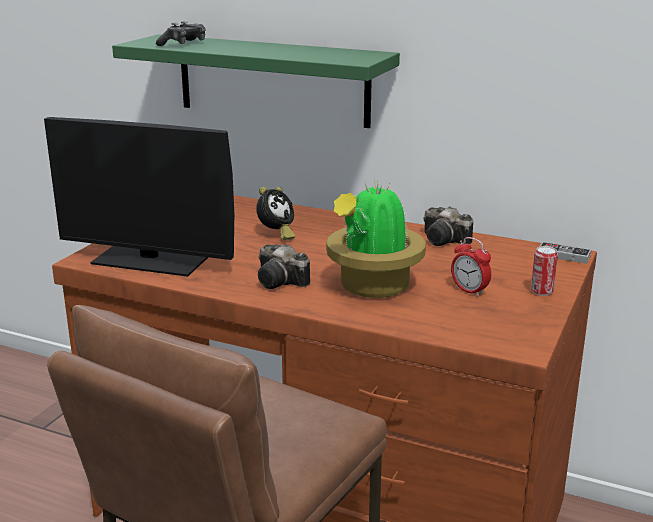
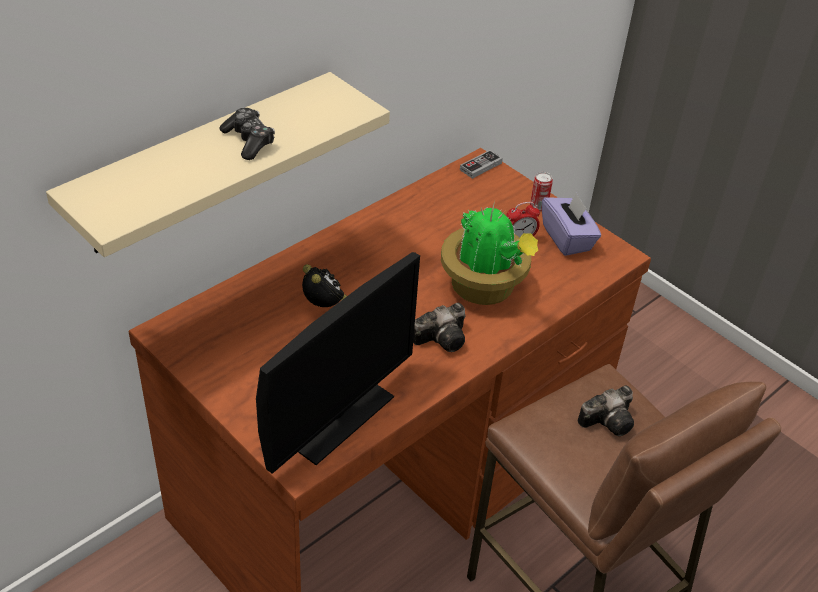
camera: 70 degrees left, 20 degrees up
(183, 44) = (155, 188): game controller -> game controller (249, 141)
(272, 80) = (203, 163): green shelf -> beige shelf
(446, 241) = (412, 211): camera -> camera (609, 420)
(508, 314) = (567, 238): none -> purple tissue box

